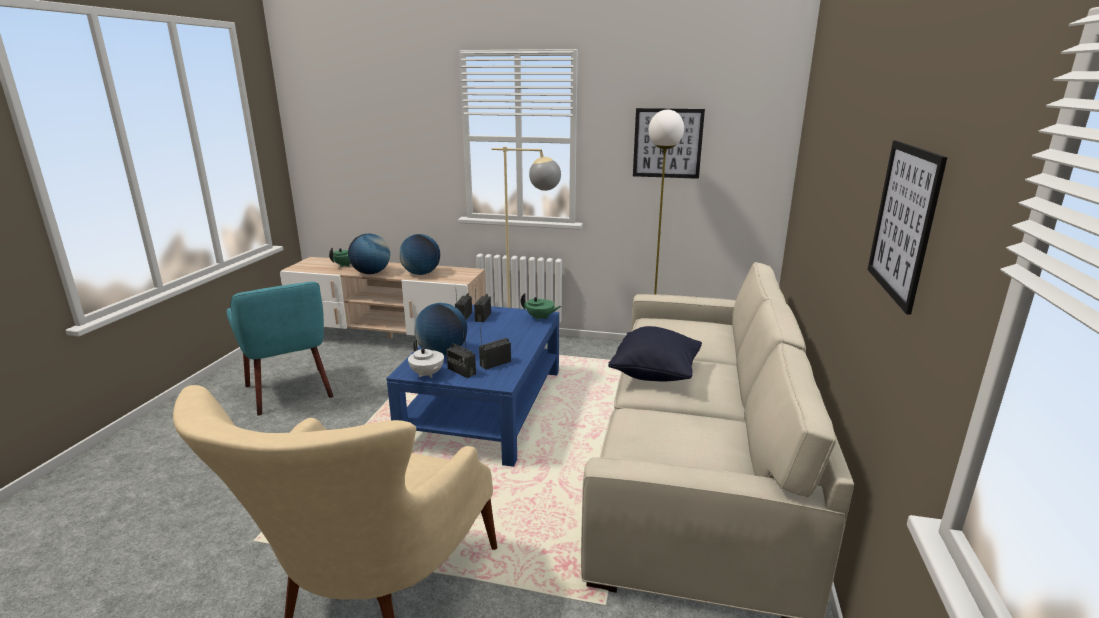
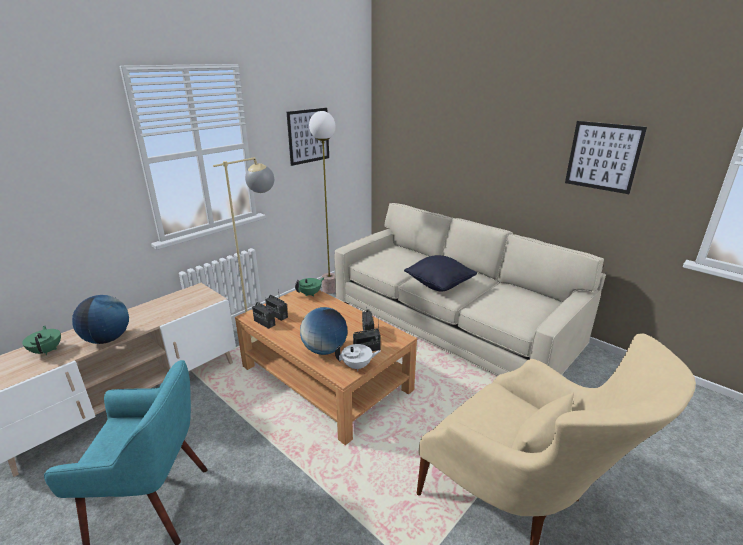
camera: 60 degrees left, 5 degrees up
(421, 273) = (161, 313): globe -> none
(486, 407) = (326, 378): blue coffee table -> brown coffee table

